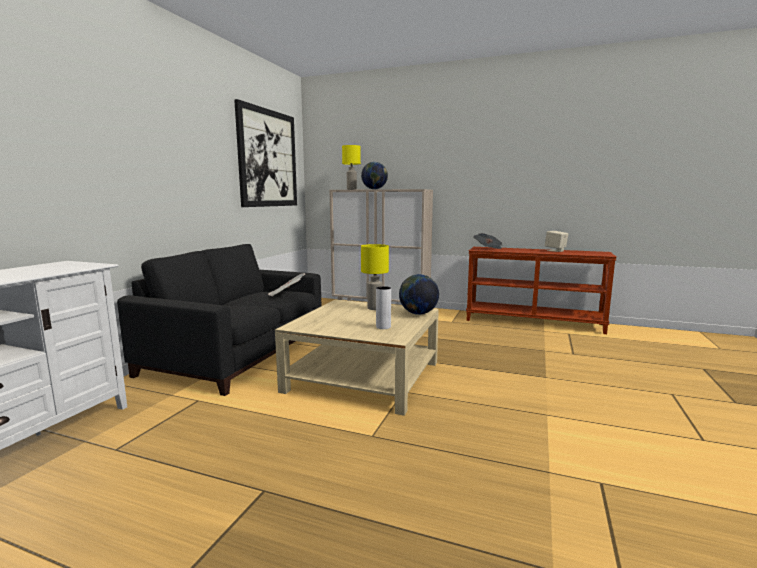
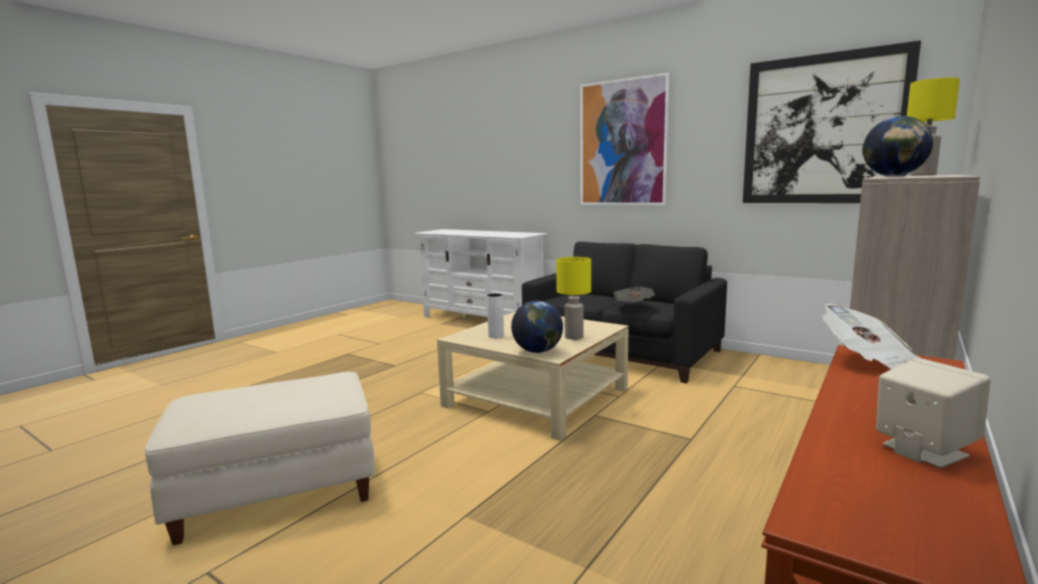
camera: 105 degrees right, 0 degrees up
(150, 142) = (623, 143): none -> picture
(618, 450) = (278, 494): none -> beige ottoman

